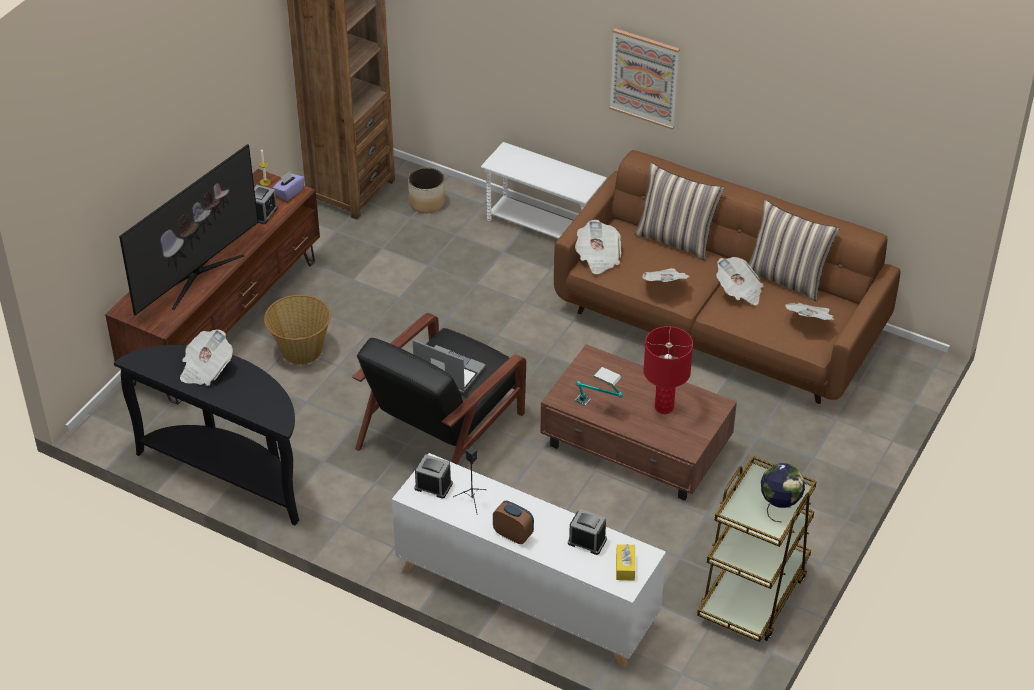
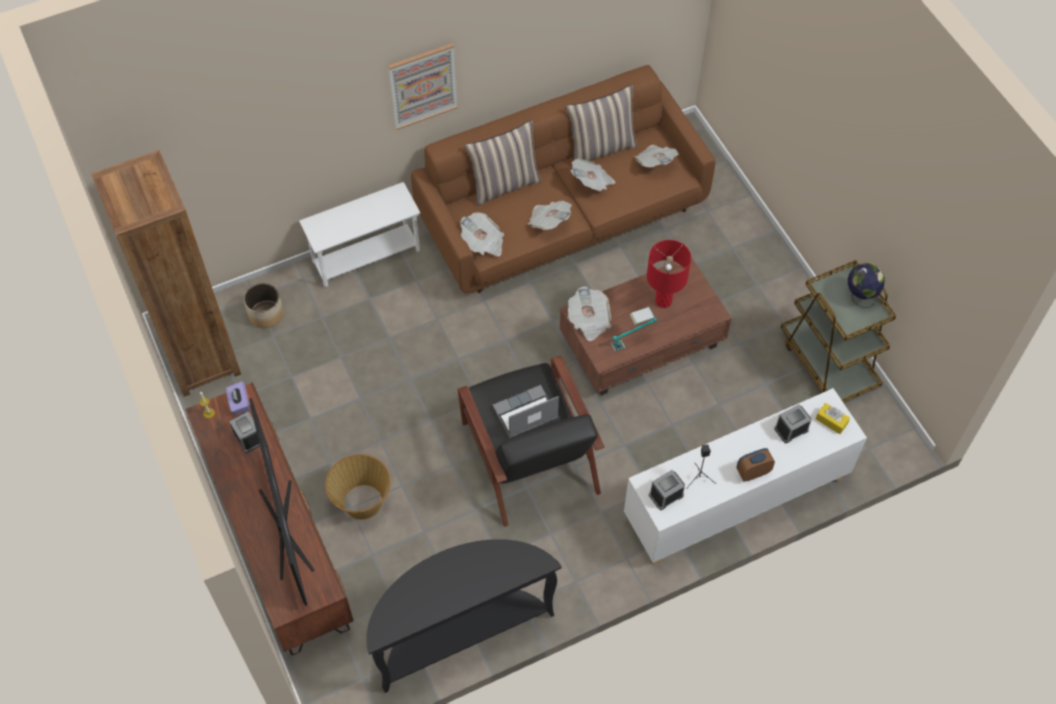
camera: 55 degrees left, 15 degrees up
(206, 369) = (435, 585): newspaper -> newspaper (589, 320)

